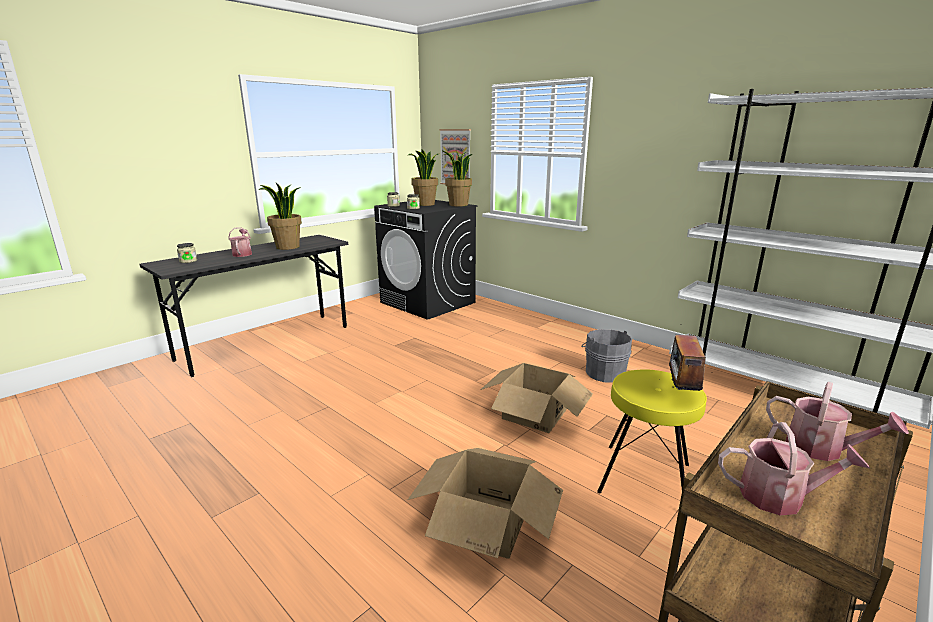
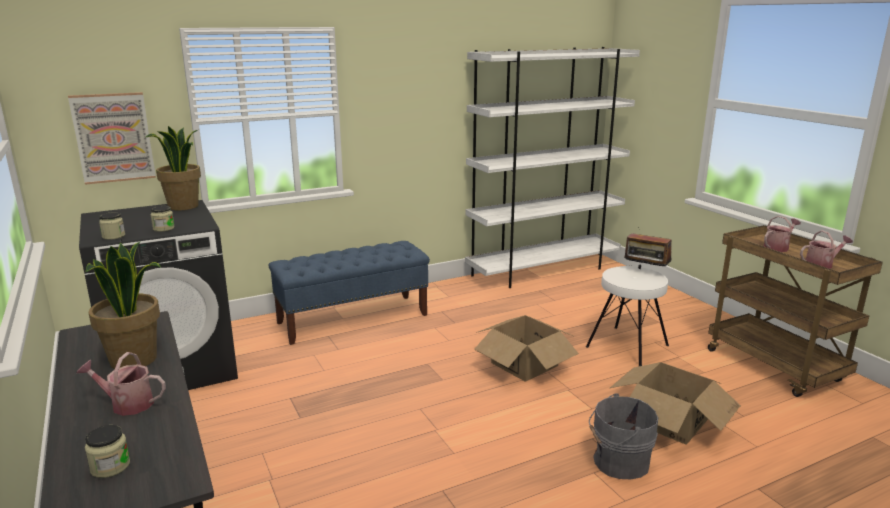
camera: 70 degrees left, 0 degrees up
(425, 204) = (141, 220): potted plant -> none
(540, 331) = (353, 318): none -> blue bench
(604, 372) = (470, 315): grey bucket -> grey bucket (618, 461)
(645, 478) = (628, 346): yellow stool -> white stool
(780, 497) = (821, 265): watering can -> watering can turned 45 degrees clockwise

